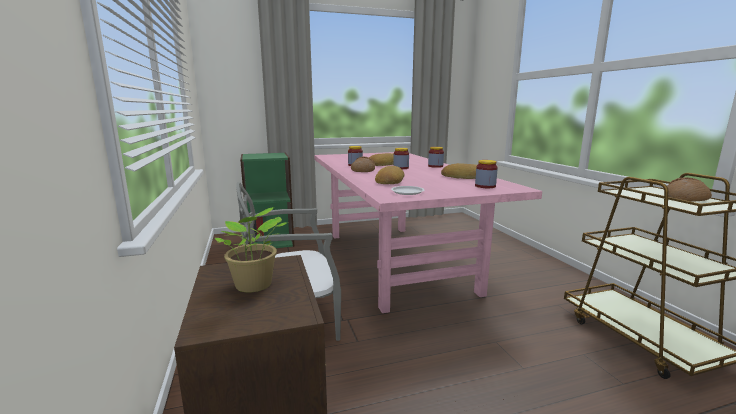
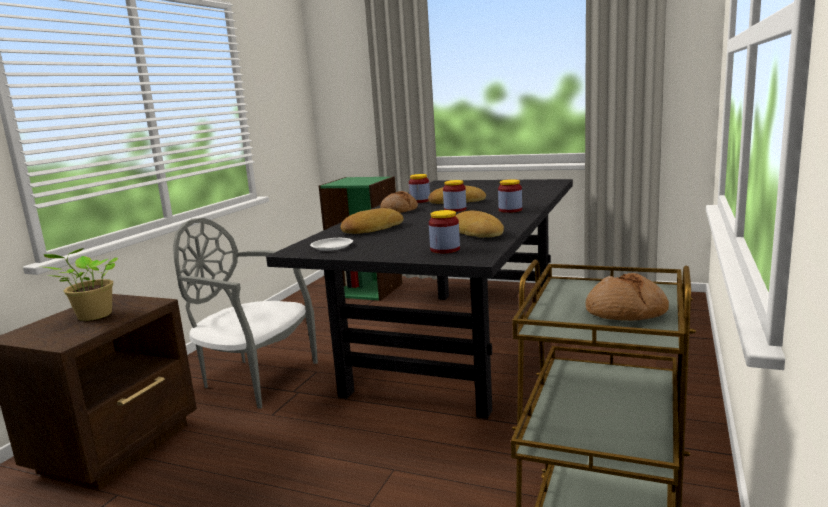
camera: 40 degrees right, 0 degrees up
(394, 259) = (460, 342): pink dining table -> black dining table

